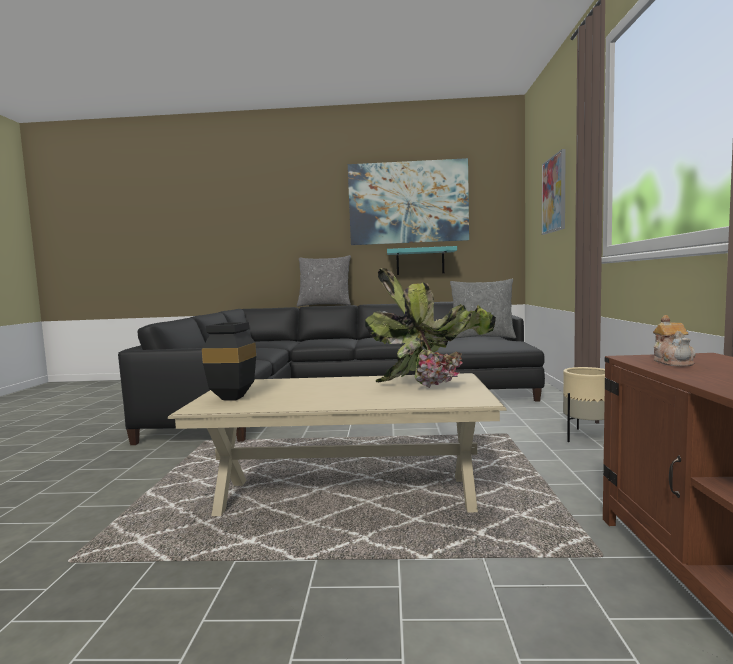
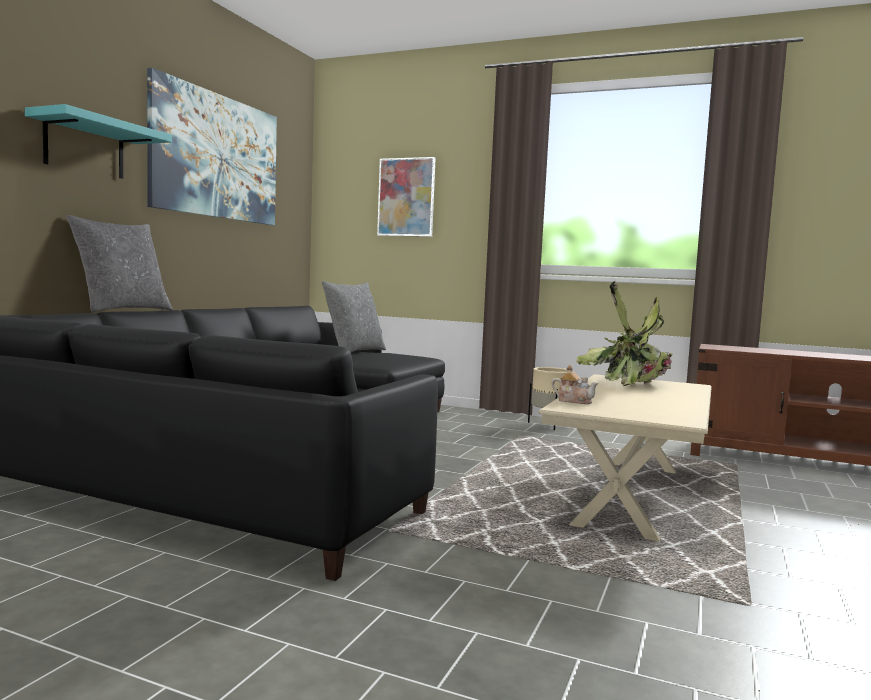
camera: 70 degrees left, 0 degrees up
(233, 399) = (652, 413): black vase -> none
(420, 261) = (226, 247): turquoise shelf -> turquoise shelf (84, 147)
(673, 362) = (732, 348): teapot -> teapot (574, 401)

